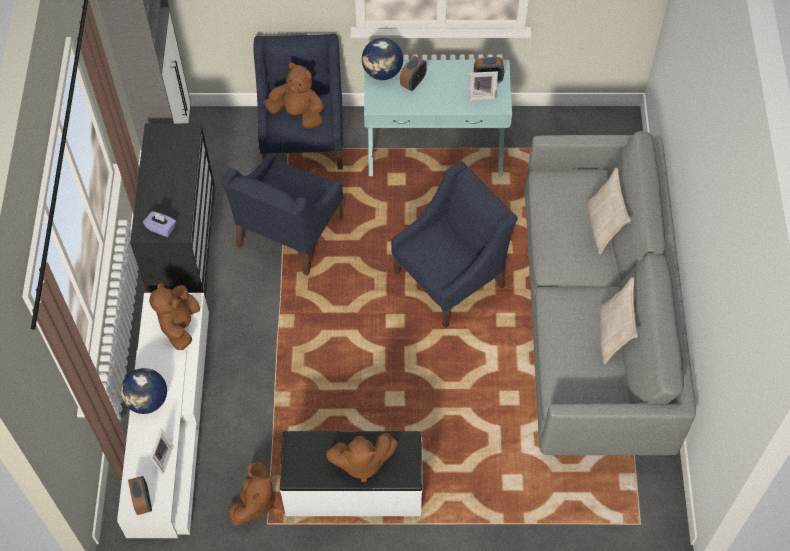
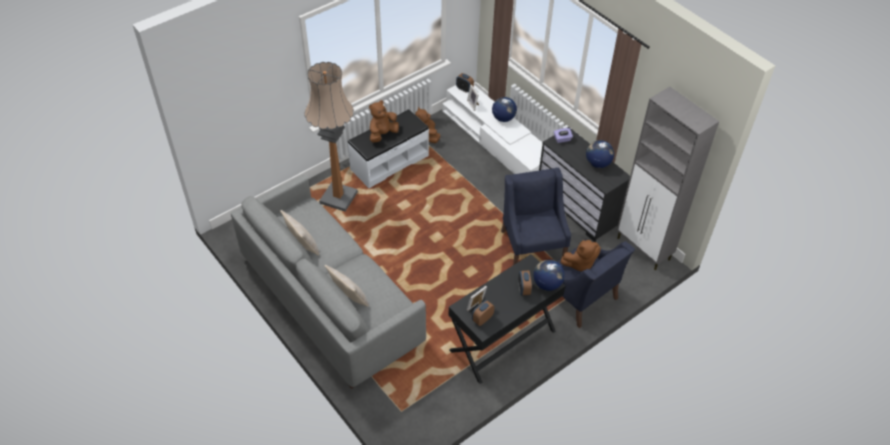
camera: 140 degrees right, 10 degrees down
(161, 166) = (597, 163): none -> globe
(180, 325) = (525, 152): brown plush toy -> none
(435, 149) = (502, 340): turquoise console table -> black console table
(450, 278) = (427, 274): blue armchair -> none
(475, 474) = (338, 198): none -> floor lamp

